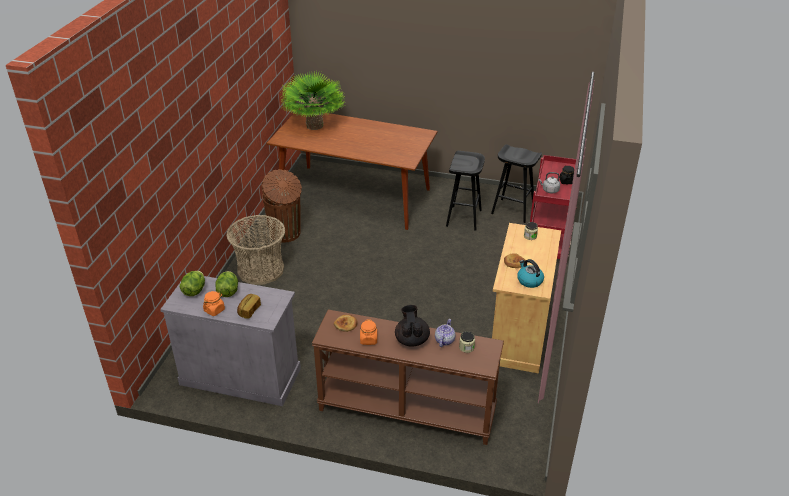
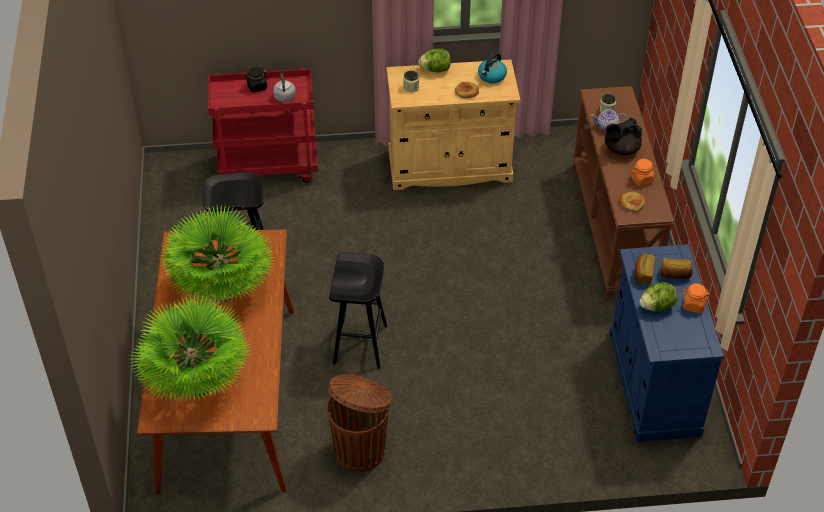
camera: 110 degrees left, 10 degrees up
(194, 291) = (675, 338): lettuce -> lettuce (435, 69)
(241, 376) = (653, 383): grey cabinet -> blue cabinet
(260, 270) = (457, 445): basket -> none
(262, 294) = (643, 274): none -> bread
(376, 141) = (223, 291): none -> potted plant
(512, 210) = (205, 213): black stool -> black stool (361, 345)

